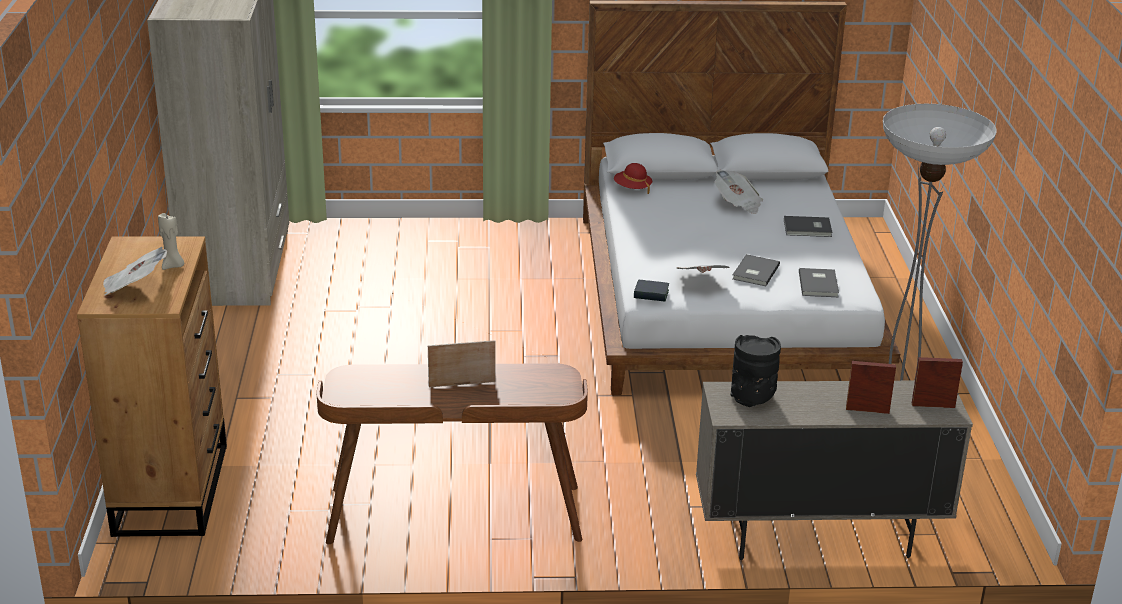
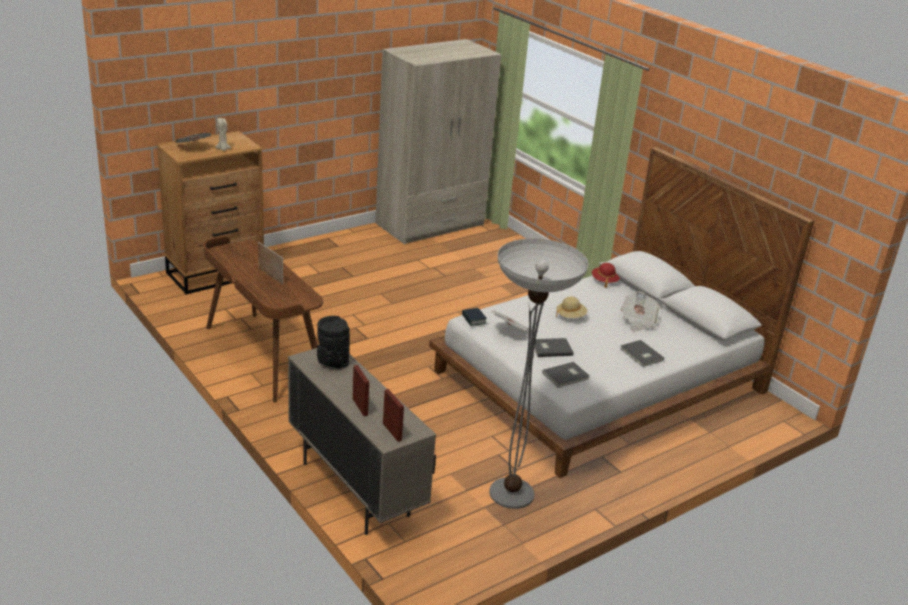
camera: 55 degrees right, 0 degrees up
(697, 235) = (570, 316): none -> beige hat

